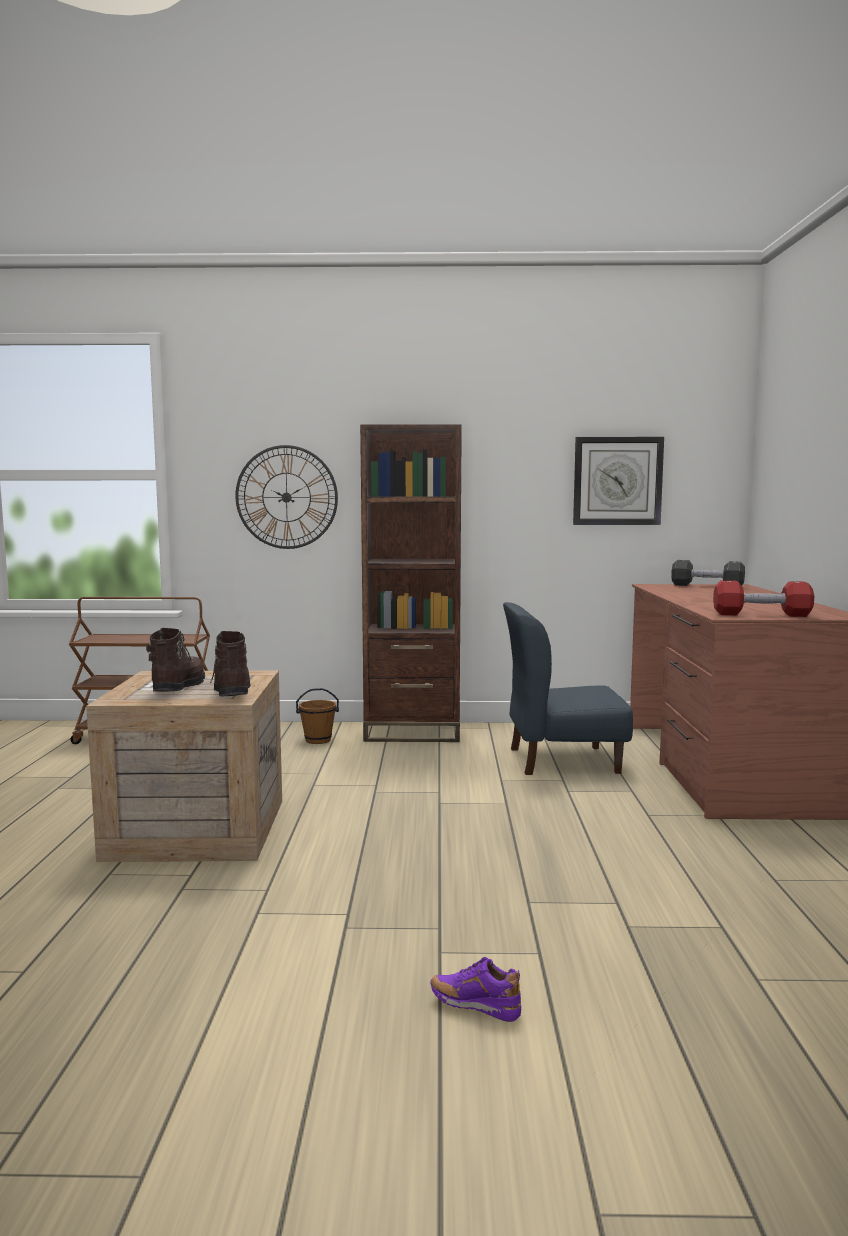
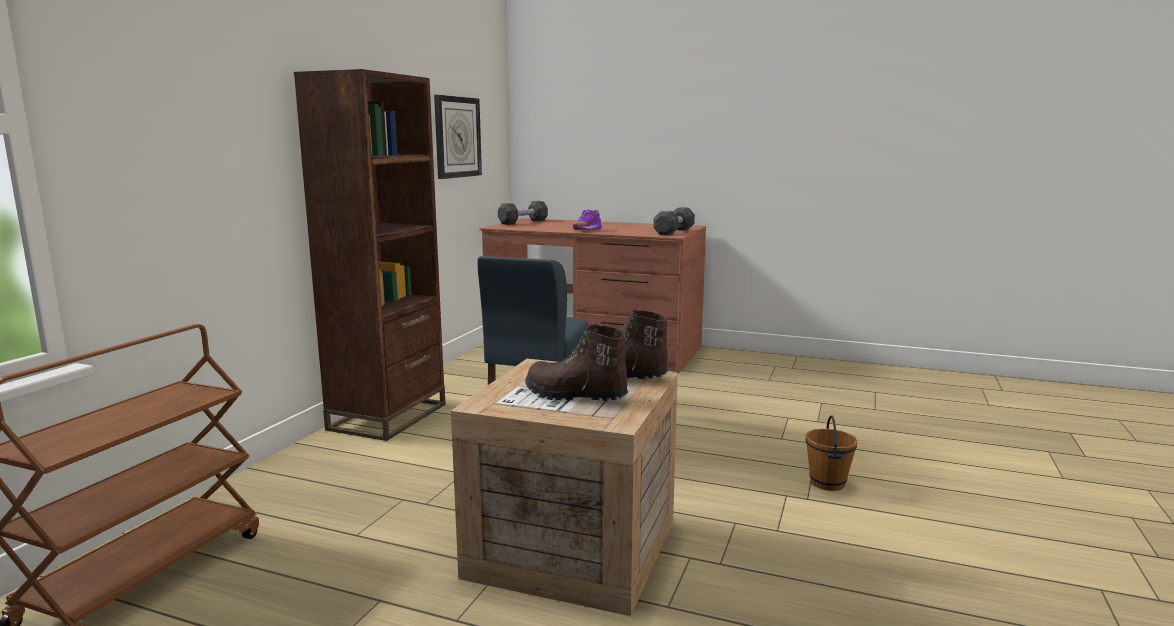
camera: 70 degrees left, 5 degrees up
(286, 497) = (212, 160): wall clock -> none
(318, 740) = (349, 461): brown bucket -> brown bucket (826, 483)
(475, 1007) = (908, 474): purple shoe -> purple shoe (586, 230)
(761, 615) = (674, 232): red dumbbell -> black dumbbell

